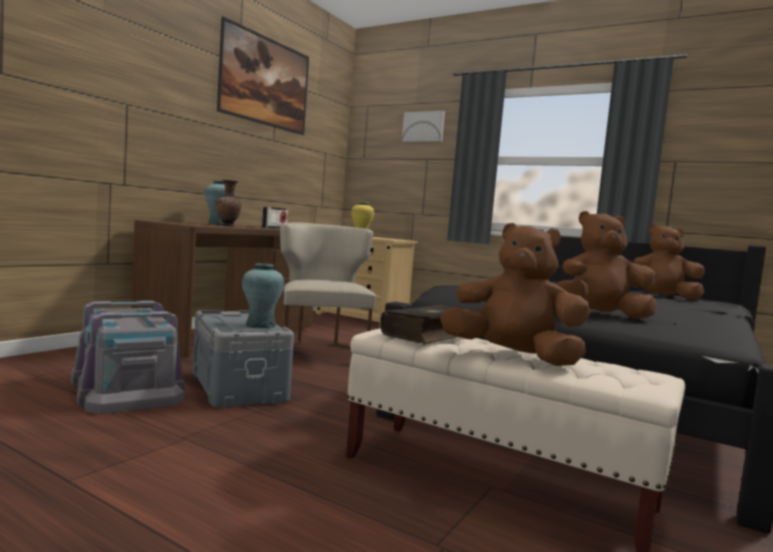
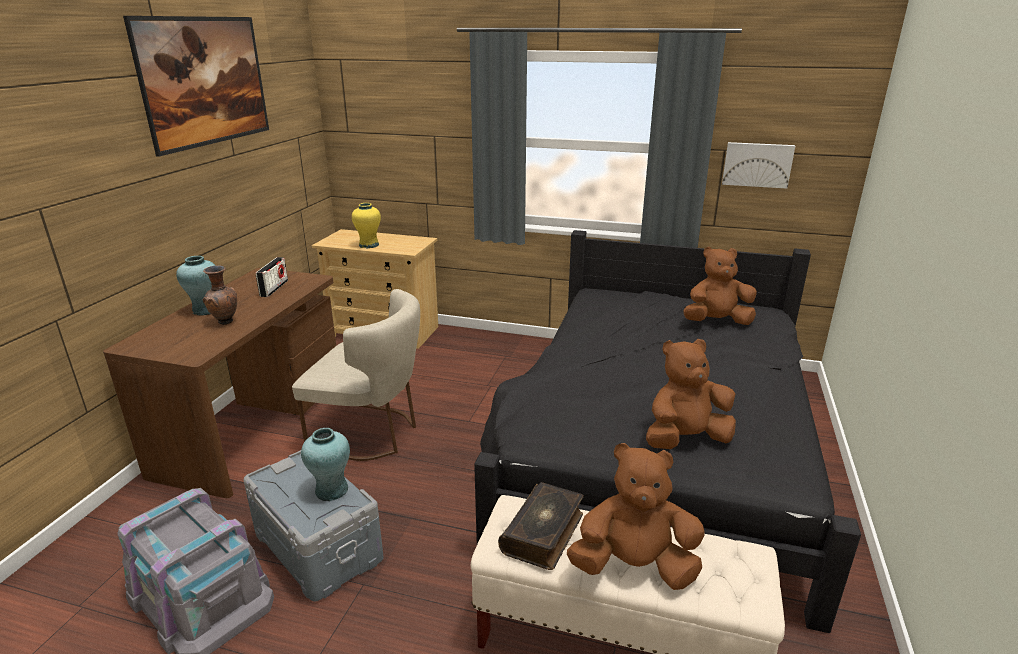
camera: 15 degrees left, 20 degrees up
(320, 352) = (372, 433): beige chair -> beige chair turned 135 degrees clockwise
(423, 127) = (424, 94): picture -> picture (757, 164)

